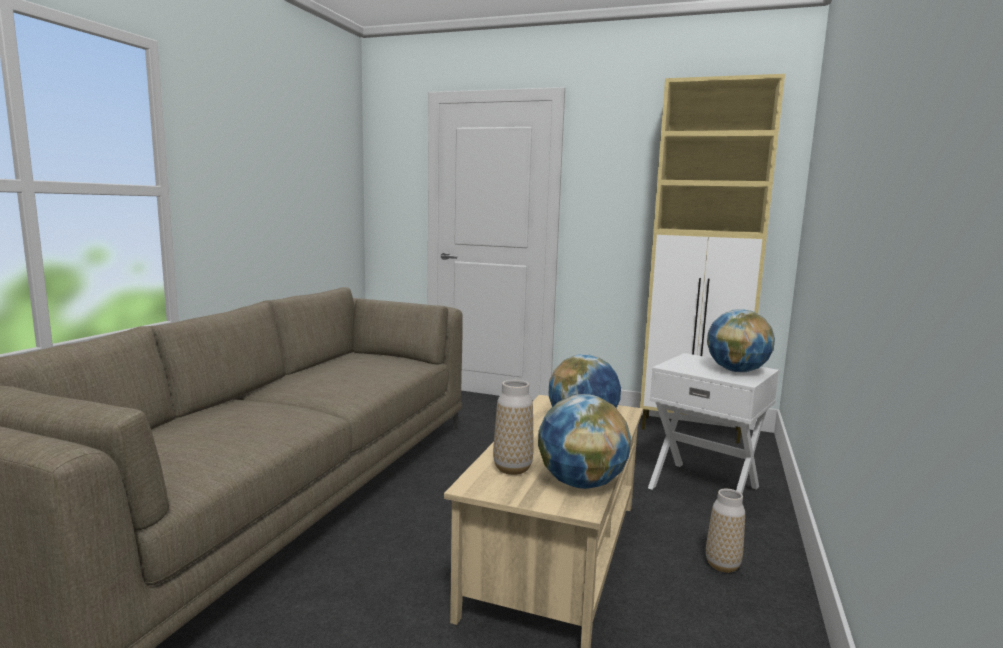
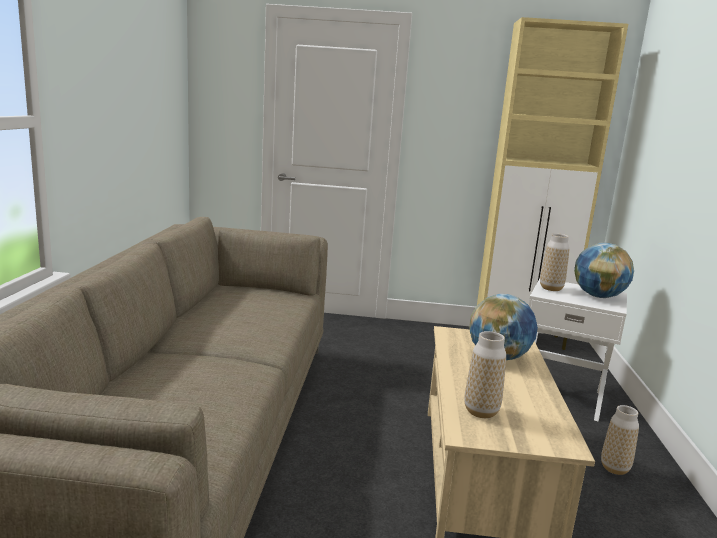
camera: 15 degrees left, 5 degrees up
(581, 483) = (548, 421): globe -> none
(685, 362) = (551, 288): none -> vase

